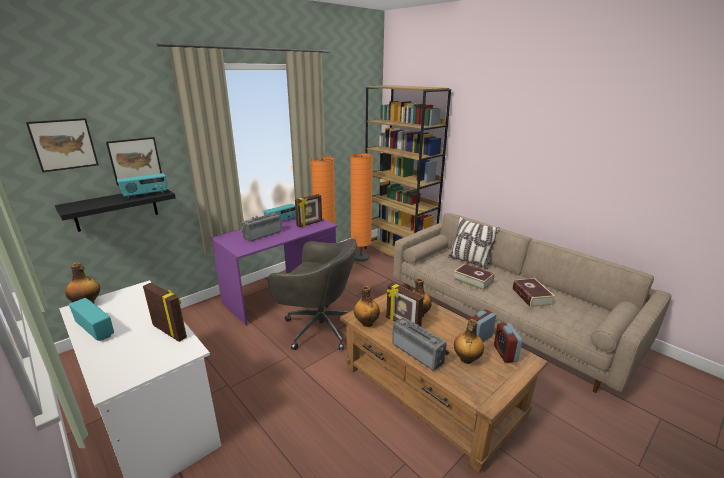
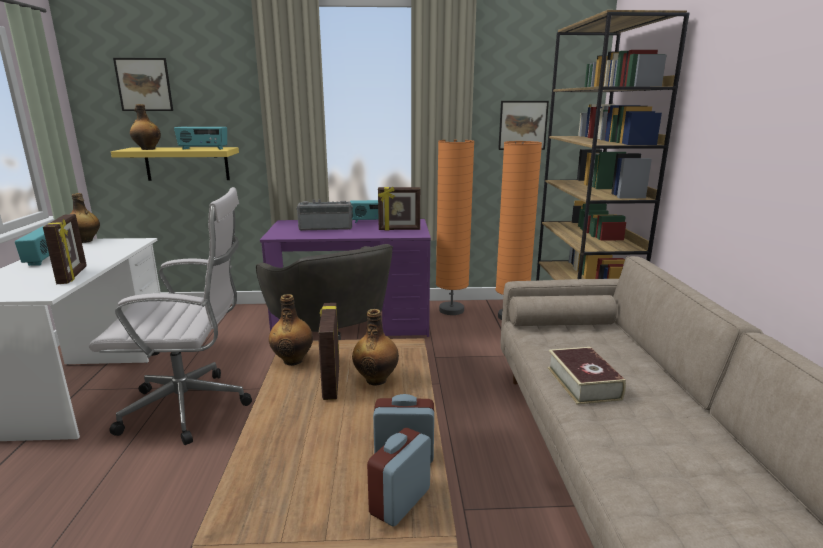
camera: 40 degrees right, 5 degrees down
(116, 208) = (187, 163): black shelf -> yellow shelf
(135, 160) = (211, 112): picture -> picture (522, 125)
(265, 388) = (192, 408): none -> white office chair
(419, 352) = (281, 423): radio -> none
(466, 359) = (321, 470): bottle -> bottle (147, 149)
(469, 261) = (631, 356): pillow -> none
(531, 297) = (674, 457): book -> none

